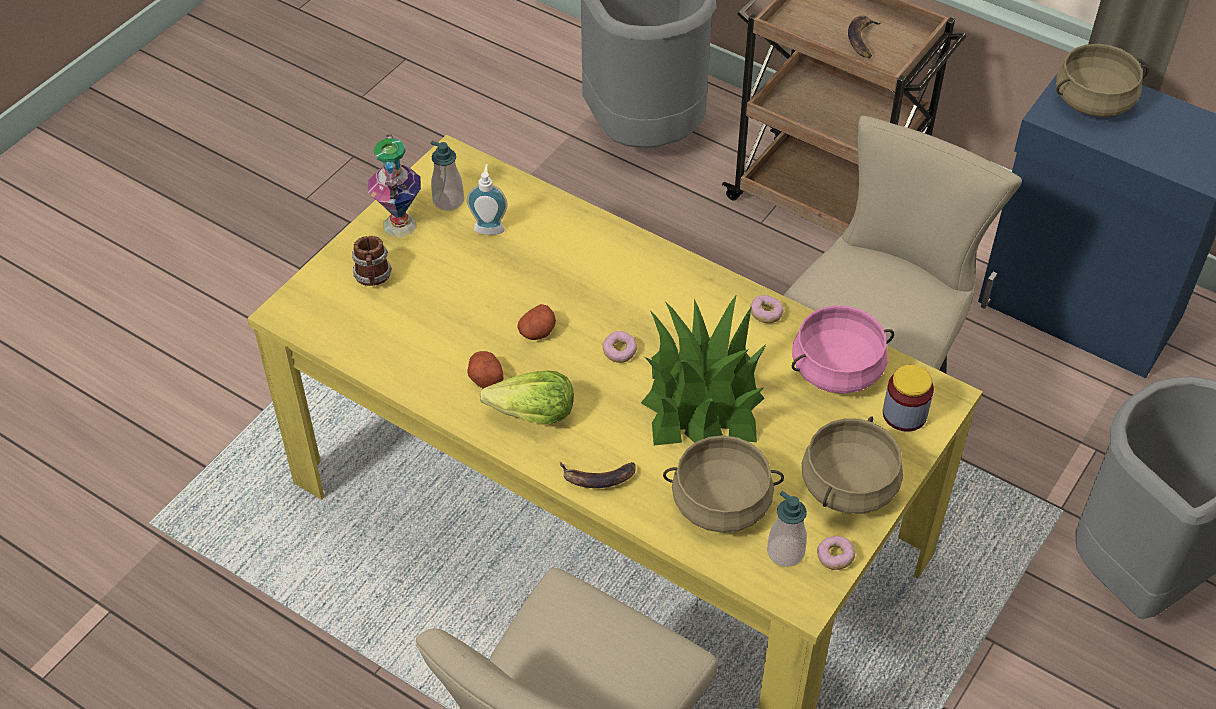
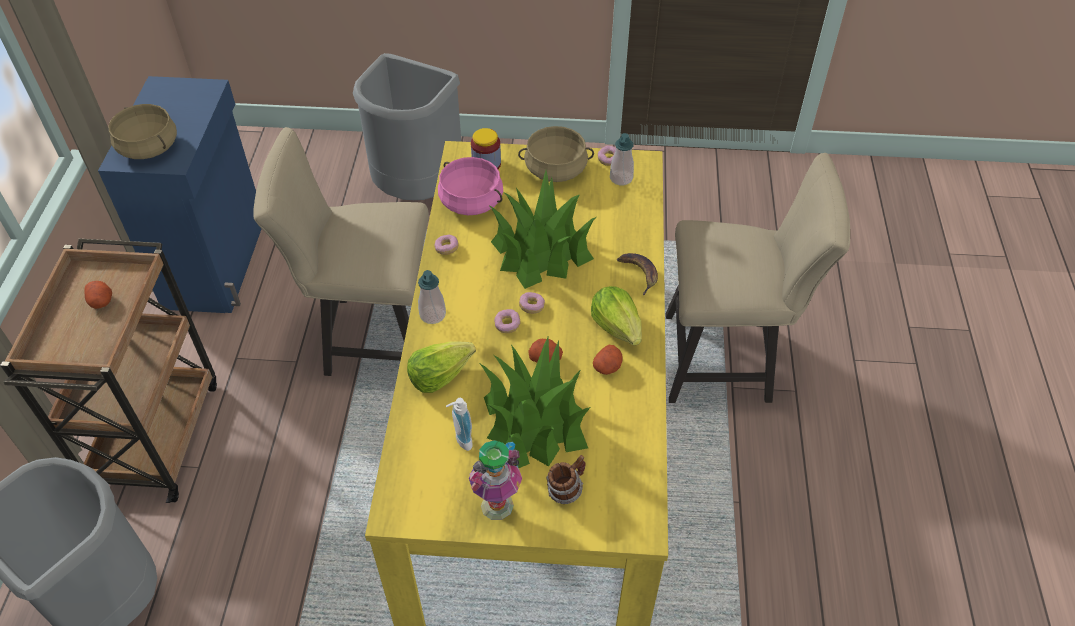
camera: 120 degrees left, 0 degrees up
(448, 200) = (448, 486): soap dispenser -> soap dispenser (432, 315)
(466, 287) = (534, 422): none -> potted plant
(582, 241) = (439, 375): none -> lettuce
(608, 320) = (507, 325): none -> donut
(721, 502) = (610, 214): beige cooking pot -> none
(862, 39) = (101, 301): banana -> potato

